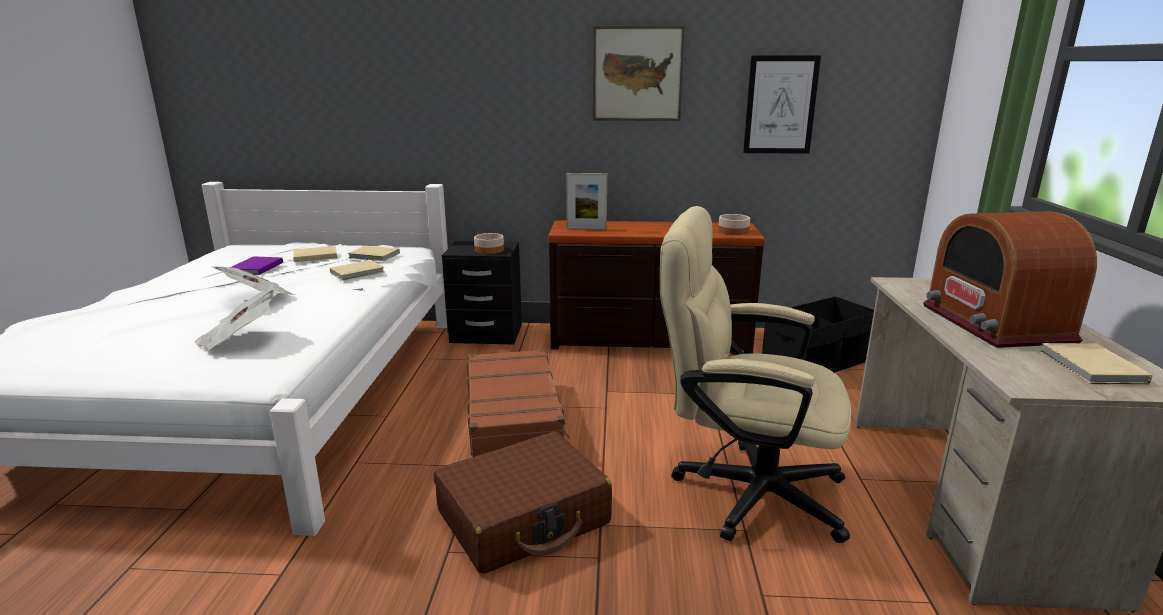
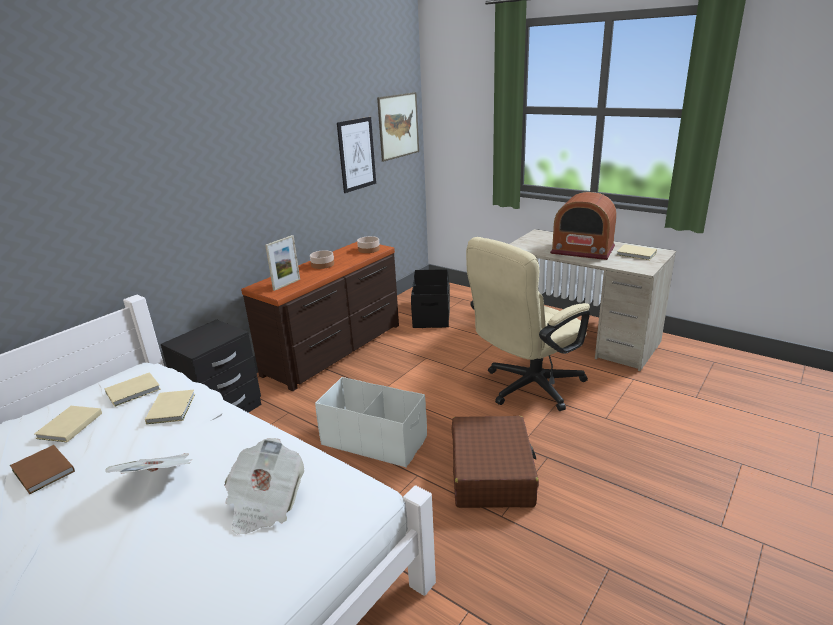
camera: 55 degrees left, 5 degrees up
(255, 268) = (43, 472): purple book -> brown book
(489, 250) = (218, 335): bowl -> bowl (323, 264)
(514, 419) = (374, 440): brown suitcase -> white storage box
(637, 74) = (272, 149): picture -> picture (398, 126)

